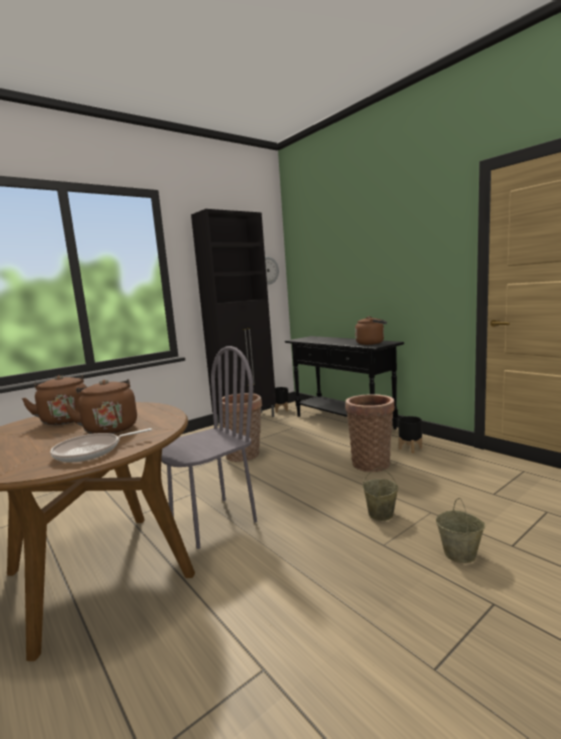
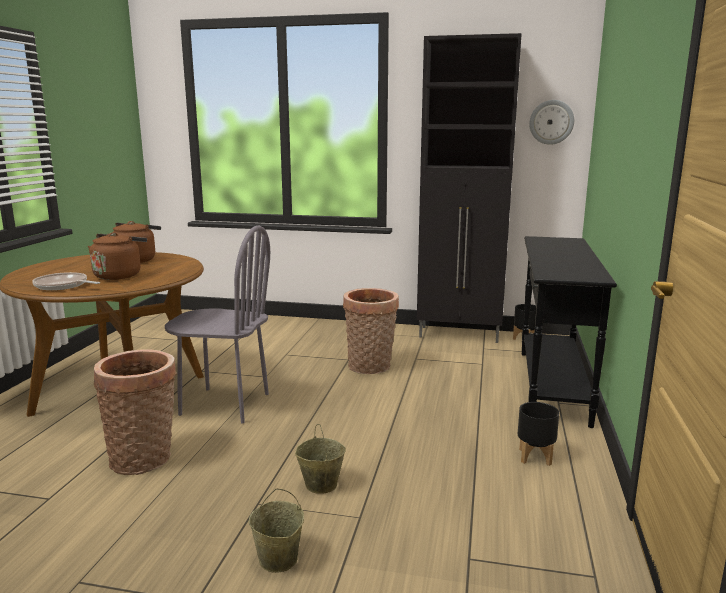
camera: 50 degrees right, 5 degrees up
(371, 343) = (567, 271): brown kettle -> none
(371, 462) = (449, 442): basket -> basket (145, 458)

